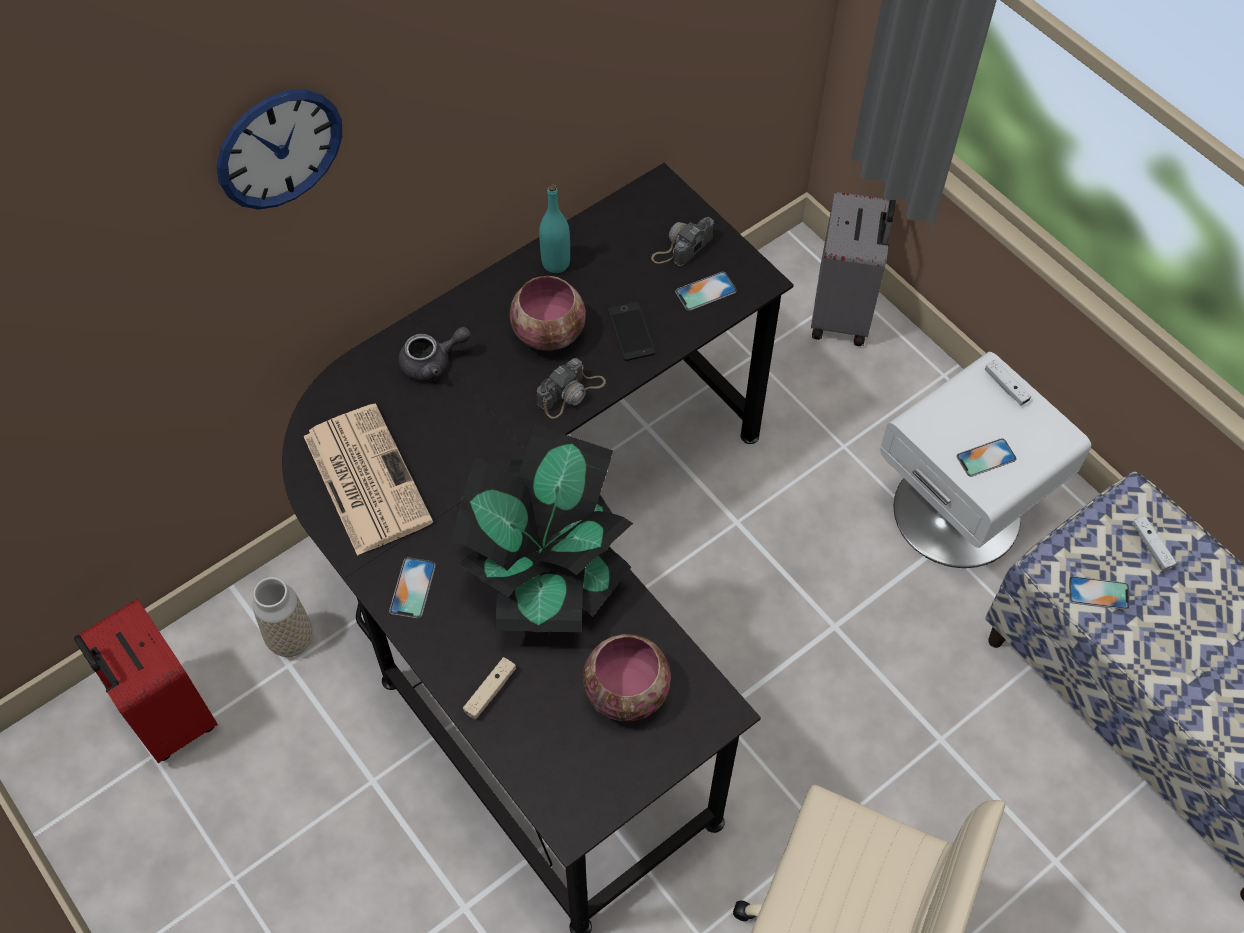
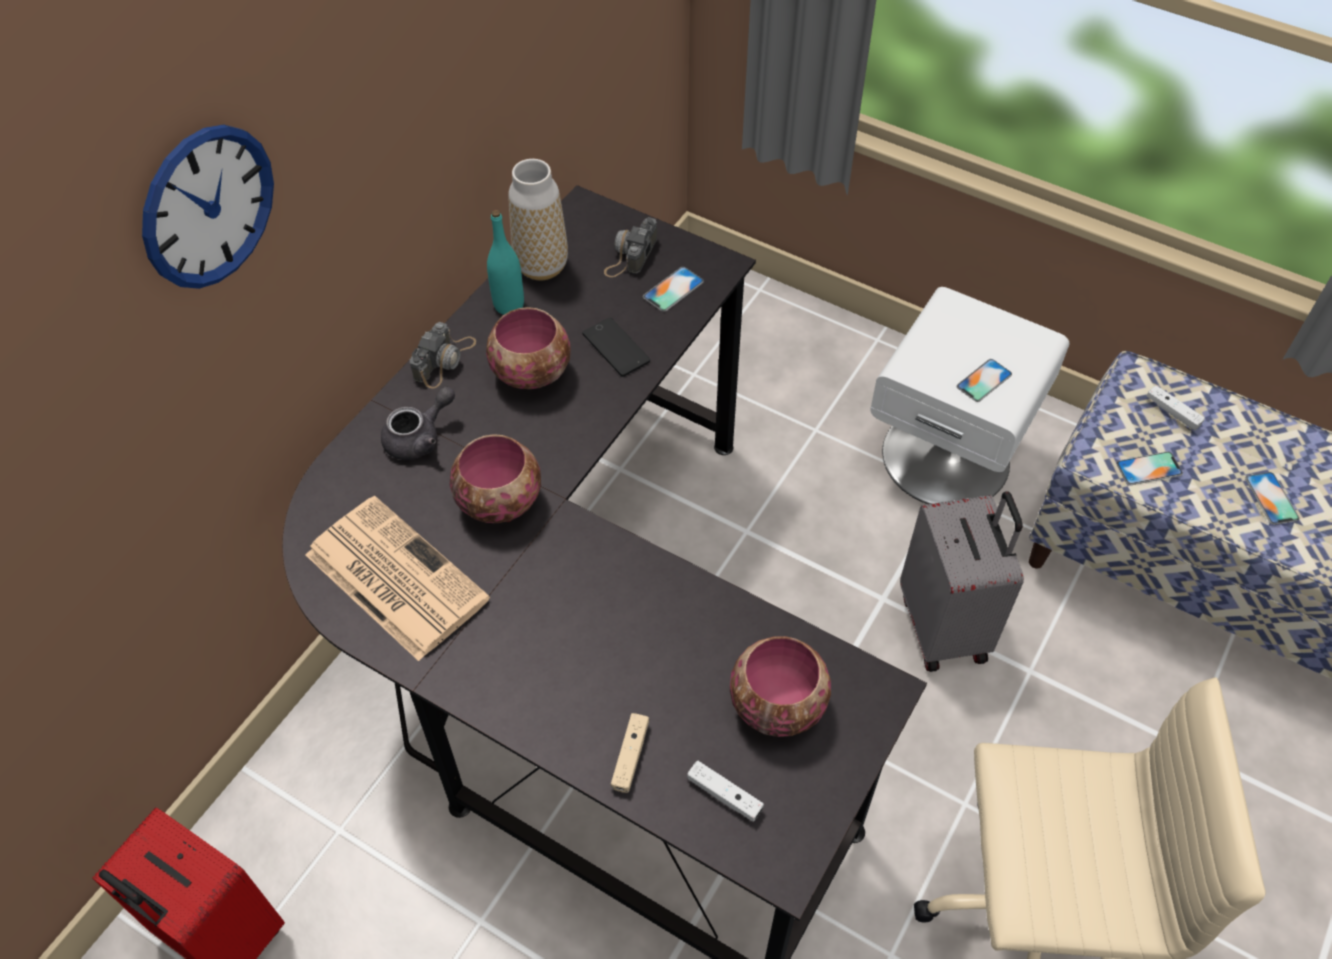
camera: 20 degrees left, 5 degrees down
(291, 639) = (332, 802): vase -> vase (541, 266)
(412, 588) = (496, 675): phone -> phone (1271, 498)
(476, 440) = (500, 500): none -> bowl
(546, 566) = (632, 604): potted plant -> none
(571, 393) = (580, 424): camera -> camera (444, 360)
(844, 313) = (762, 311): grey suitcase -> grey suitcase (945, 627)
(1006, 386) = (970, 312): white game controller -> white game controller (724, 795)

